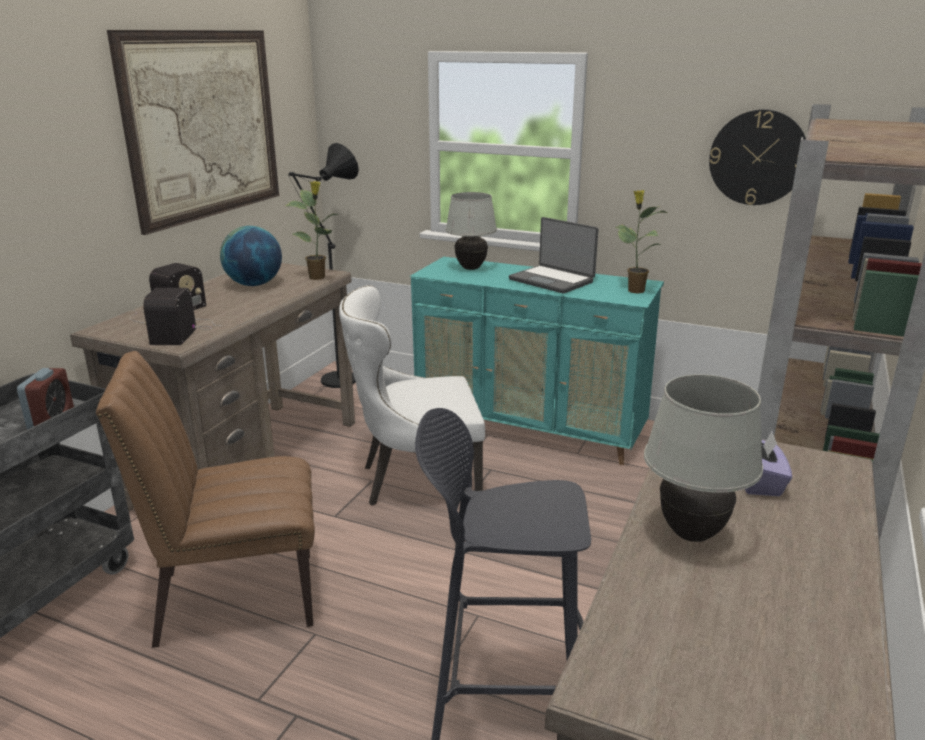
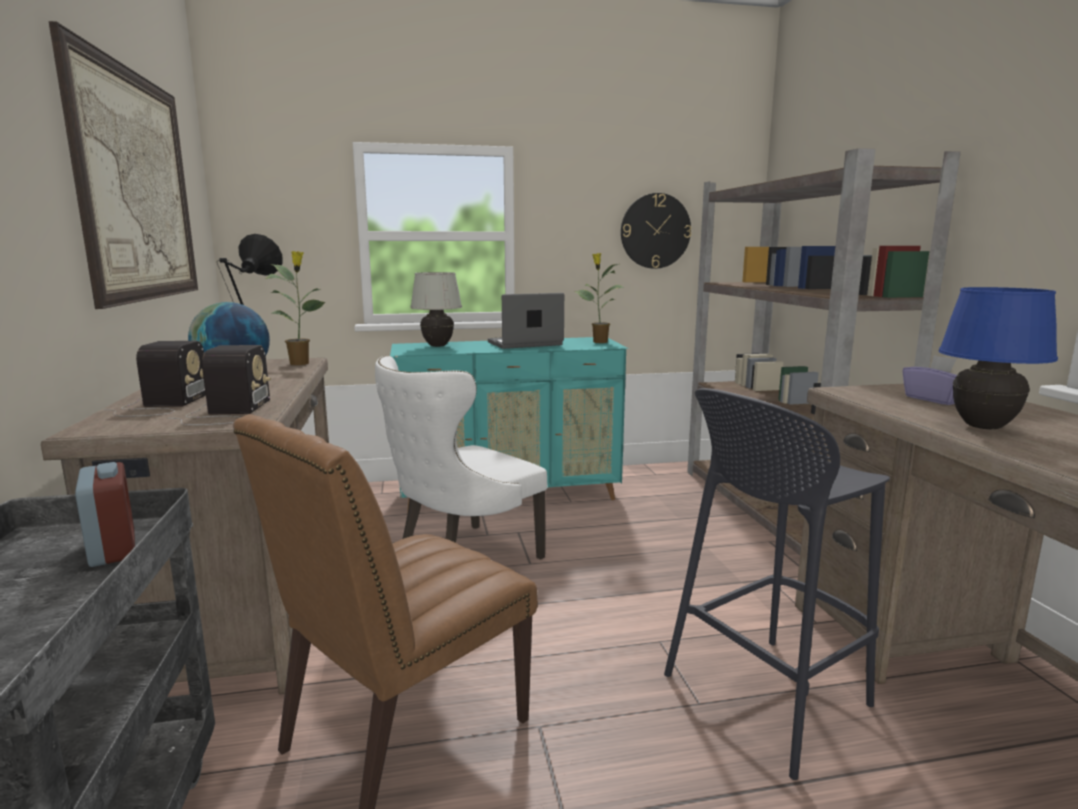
camera: 35 degrees left, 10 degrees down
(183, 331) = (226, 412): radio -> radio turned 150 degrees counterclockwise
(552, 280) = (525, 344): laptop -> laptop turned 150 degrees clockwise
(691, 534) = (983, 427): white table lamp -> blue table lamp

